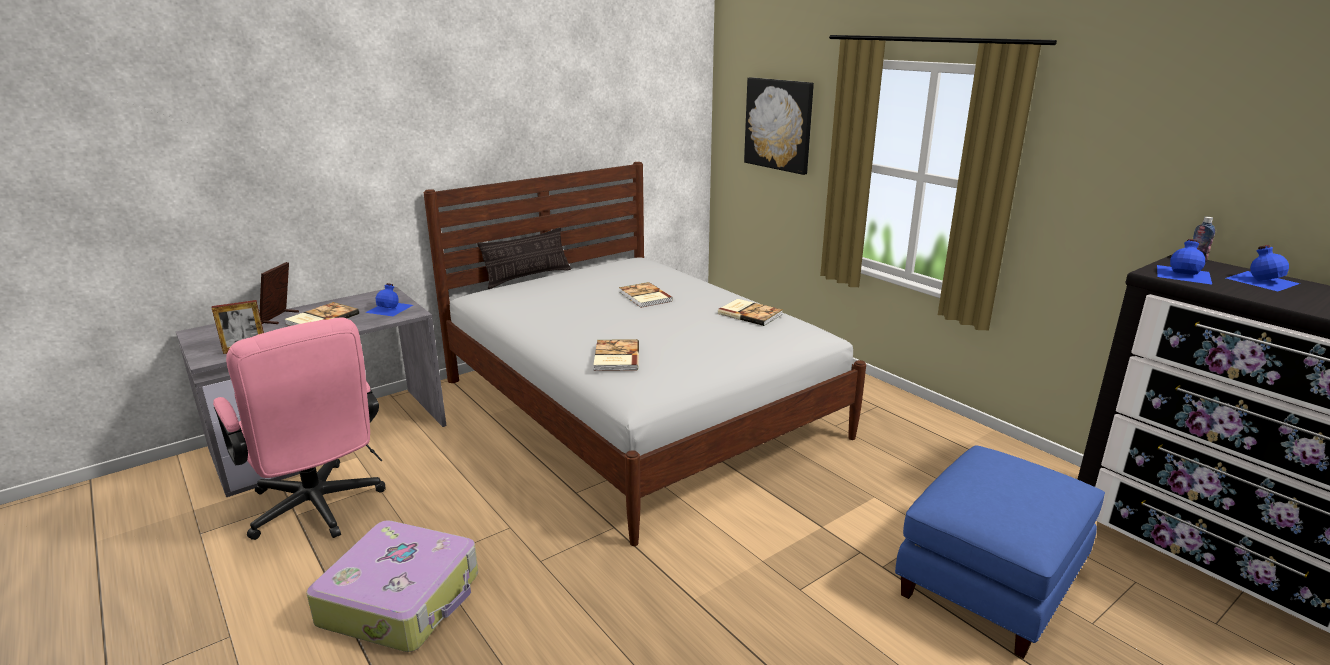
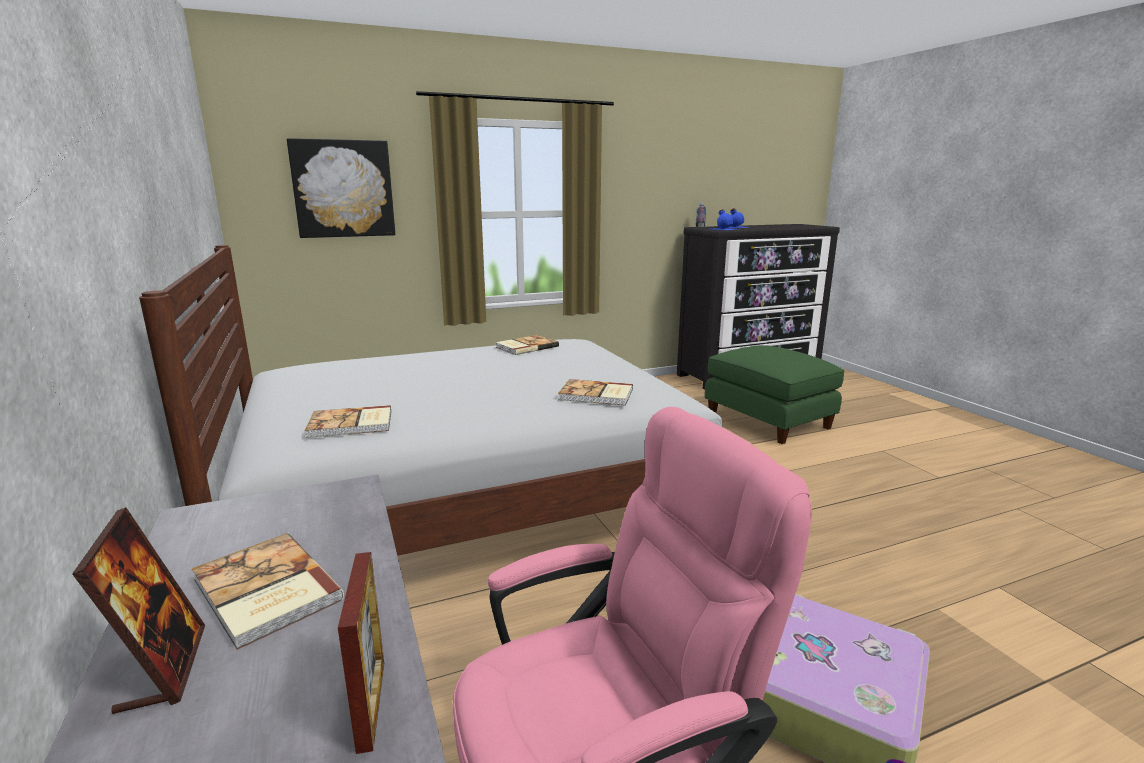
camera: 75 degrees left, 5 degrees down
(280, 317) = (163, 668): picture frame -> picture frame turned 135 degrees counterclockwise
(390, 308) = (299, 510): blue bottle -> none
(528, 277) = (241, 426): pillow -> none
(644, 297) = (434, 372): book -> book (351, 424)
(991, 584) = (769, 420): blue ottoman -> green ottoman

